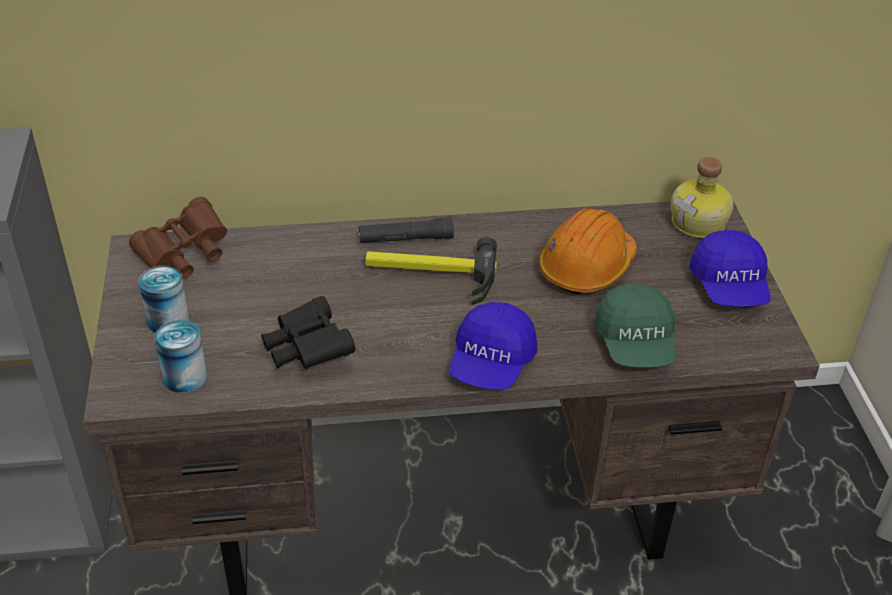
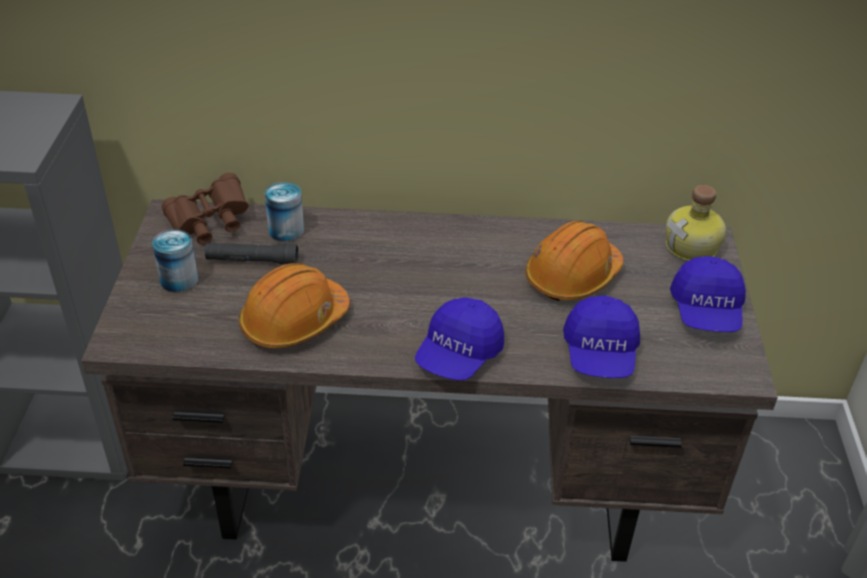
camera: 10 degrees right, 0 degrees up
(185, 377) = (179, 332): can -> can (286, 230)
(307, 350) = (294, 321): black binoculars -> orange hard hat
(406, 239) = (410, 231): black flashlight -> black flashlight (252, 260)
(430, 274) = (424, 266): hammer -> none
(635, 344) = (600, 354): green cap -> blue cap

